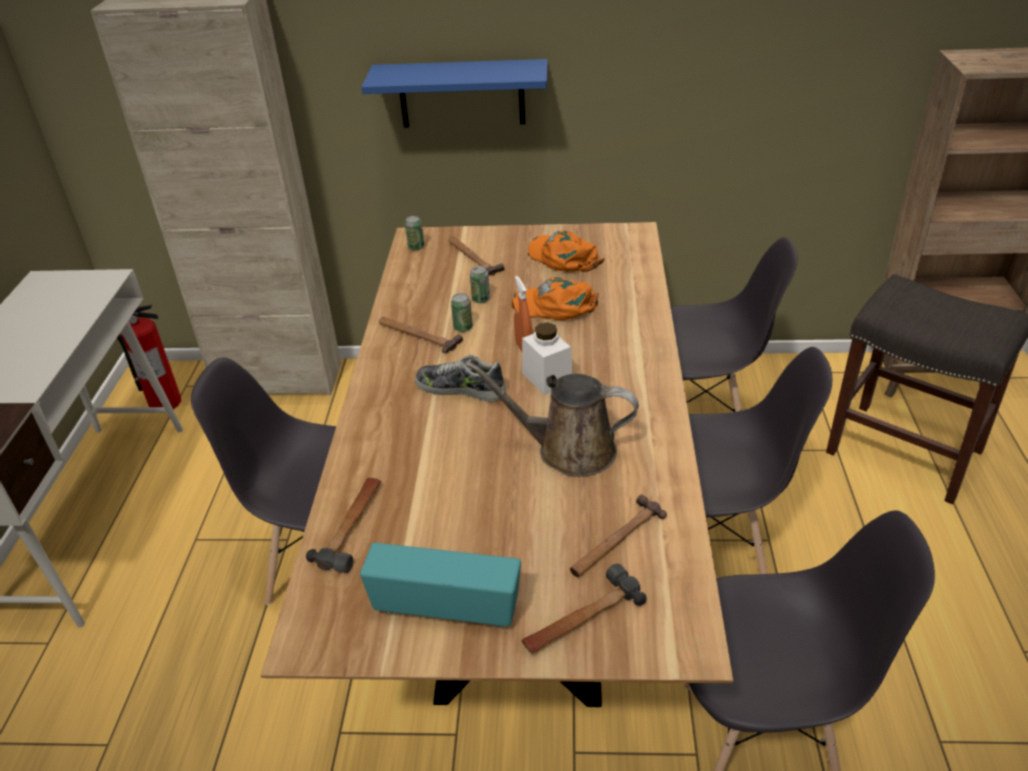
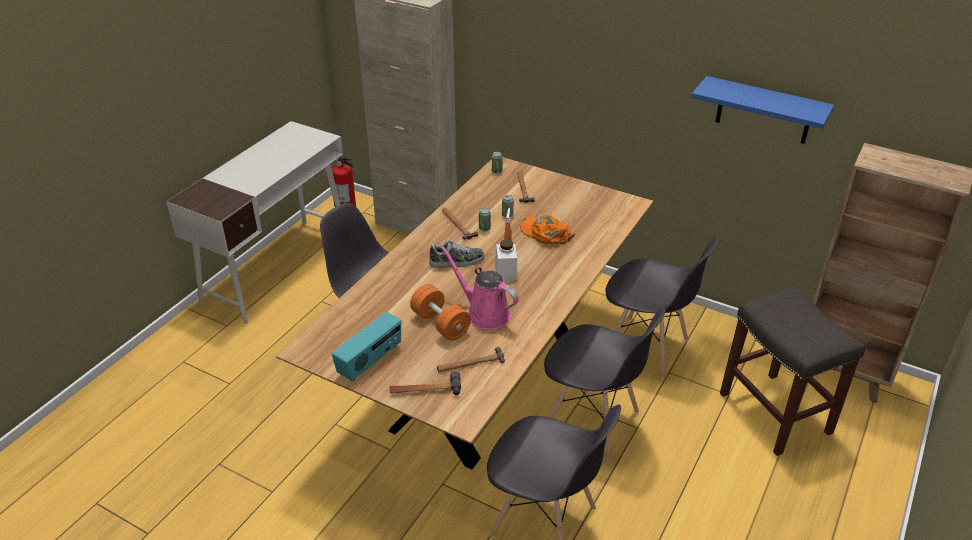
camera: 25 degrees right, 0 degrees up
(353, 527) = (355, 310): hammer -> none
(447, 608) = (370, 361): radio -> radio turned 90 degrees clockwise
(461, 94) = (554, 84): blue shelf -> blue shelf (764, 111)
(461, 388) = (457, 261): shoe -> shoe turned 120 degrees clockwise
(514, 494) = (440, 324): none -> orange dumbbell
(563, 258) = (575, 205): orange cap -> none
(568, 450) = (485, 313): brown watering can -> pink watering can

